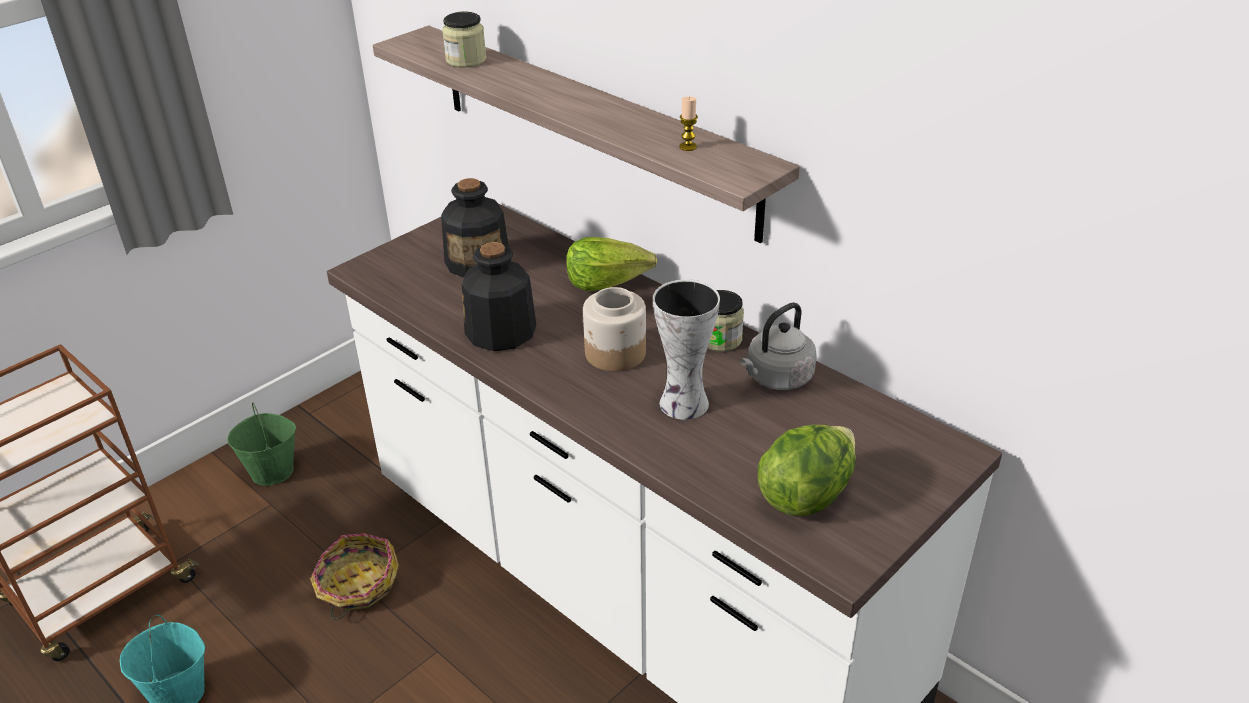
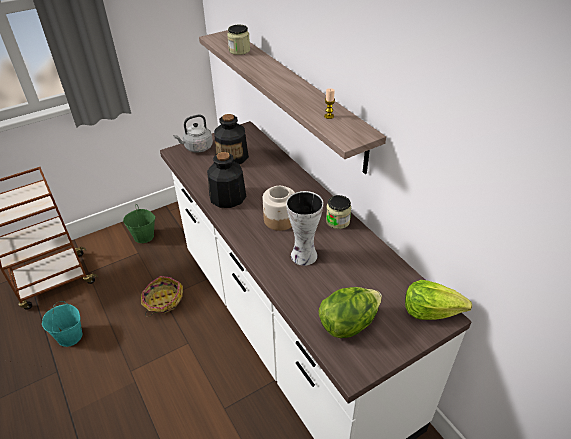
camera: 15 degrees right, 5 degrees up
(607, 282) = (292, 178): lettuce -> lettuce (431, 310)
(777, 378) = (359, 250): grey kettle -> grey kettle (197, 148)

